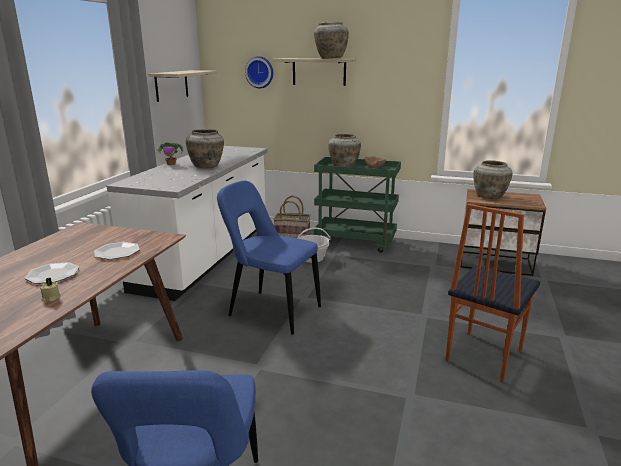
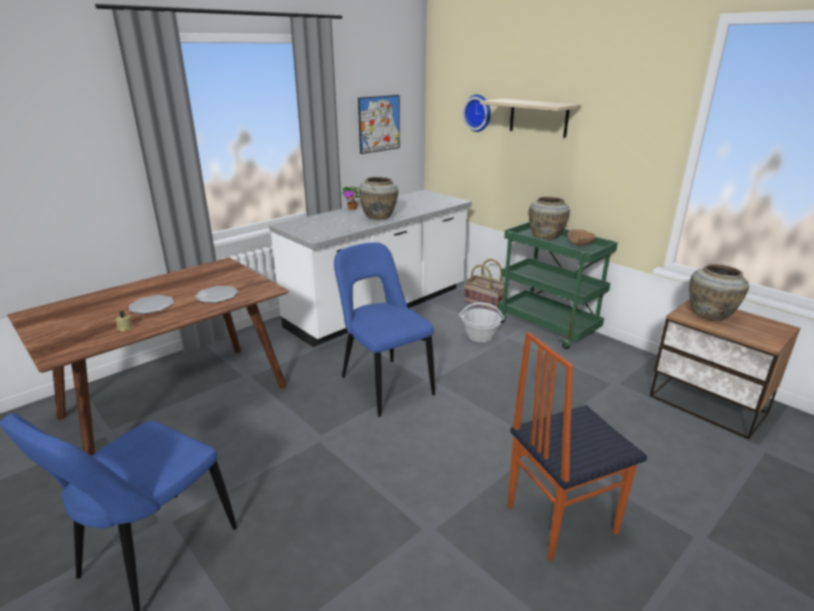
camera: 30 degrees right, 5 degrees up
(171, 85) = (379, 124): shelf -> picture
(330, 58) = (545, 103): beige vase -> none

